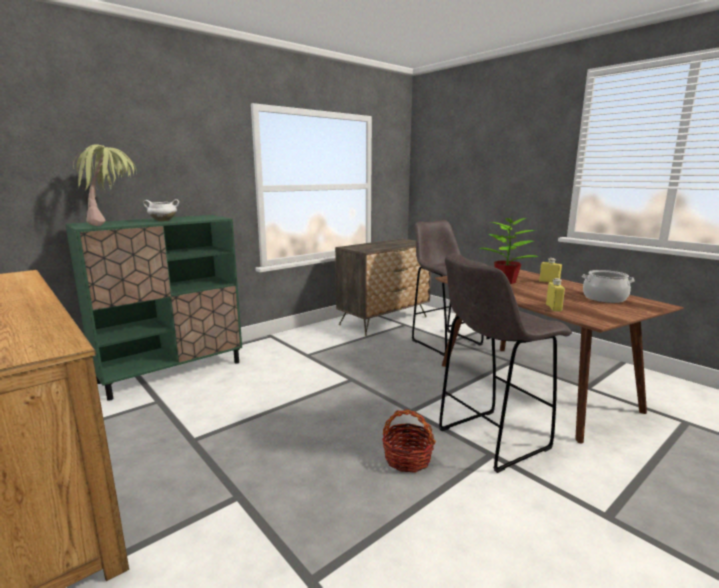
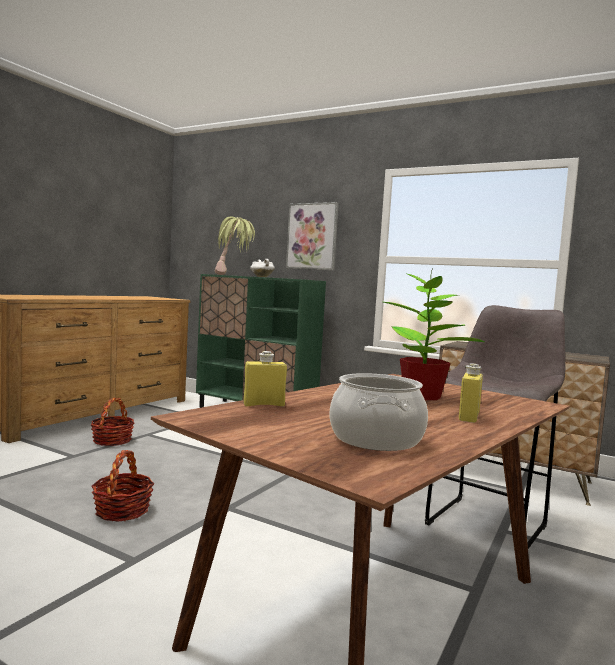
camera: 70 degrees right, 10 degrees down
(183, 167) = (312, 236): none -> picture
(198, 466) = (112, 441): none -> basket
(490, 440) = (169, 560): grey stool -> none

